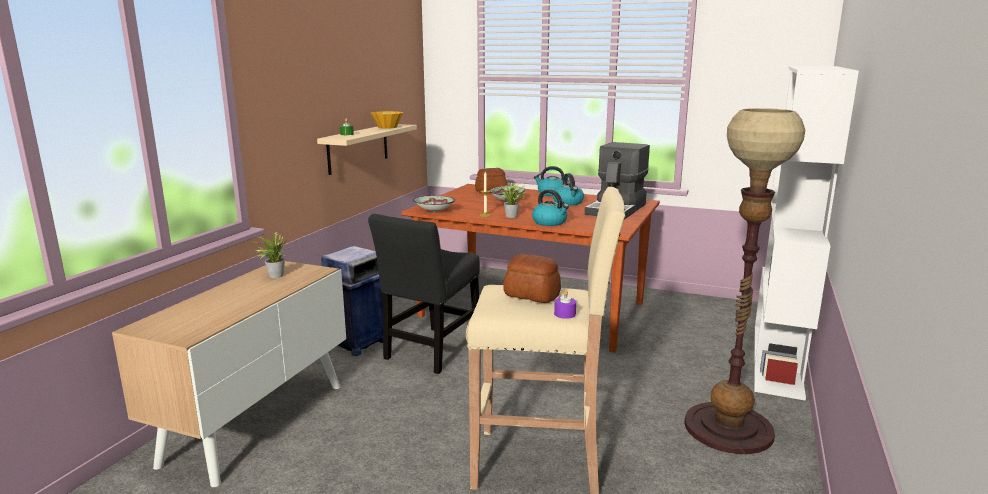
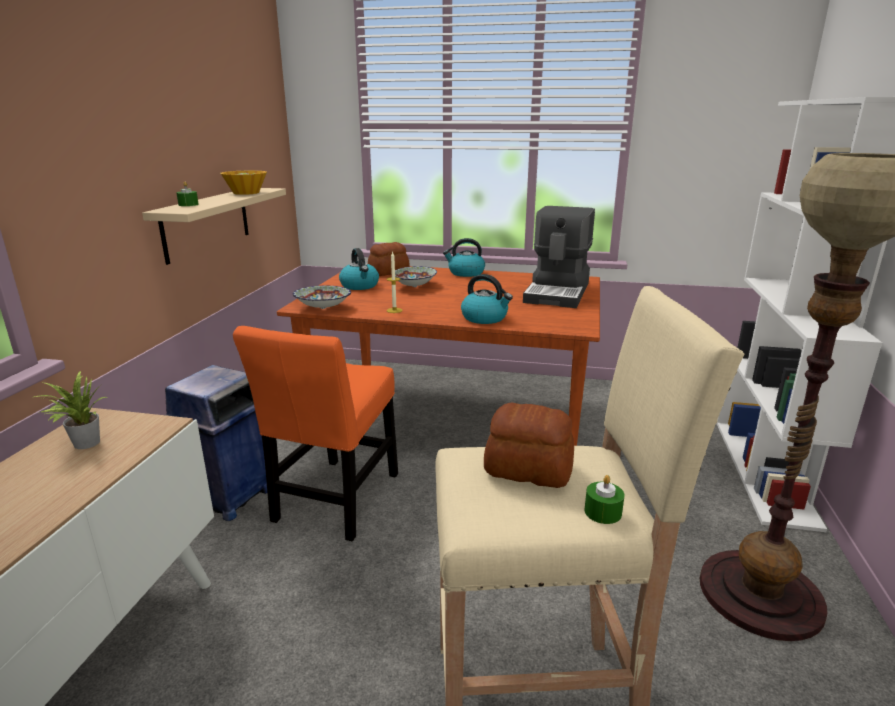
camera: 10 degrees left, 5 degrees up
(431, 351) = (335, 501): black chair -> orange chair
(512, 216) = (431, 311): potted plant -> none
(565, 314) = (603, 512): purple candle -> green candle
(568, 203) = (493, 285): kettle -> kettle (360, 286)

